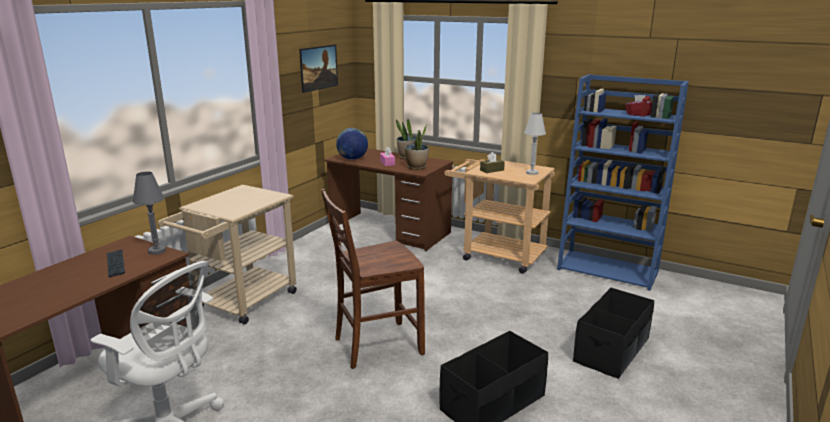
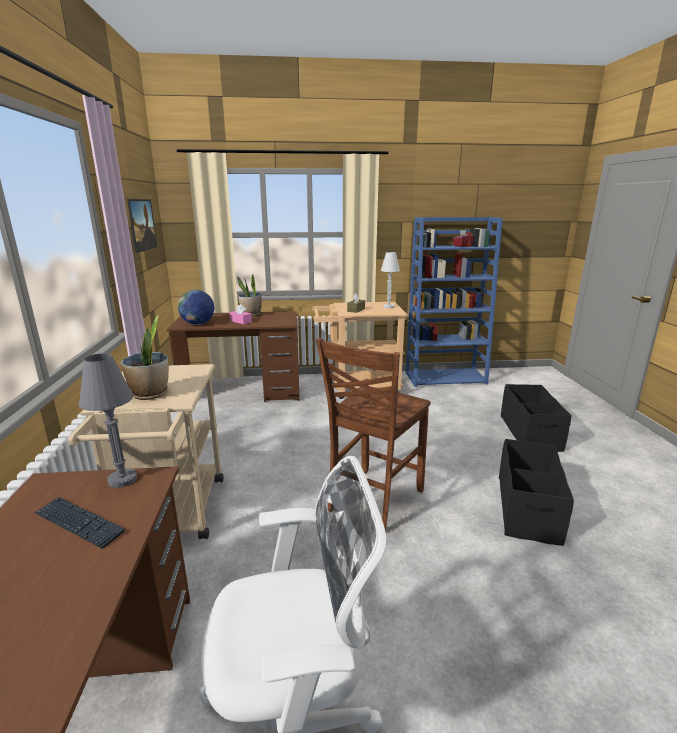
camera: 35 degrees left, 0 degrees up
(416, 167) = (275, 320): potted plant -> potted plant (150, 394)

